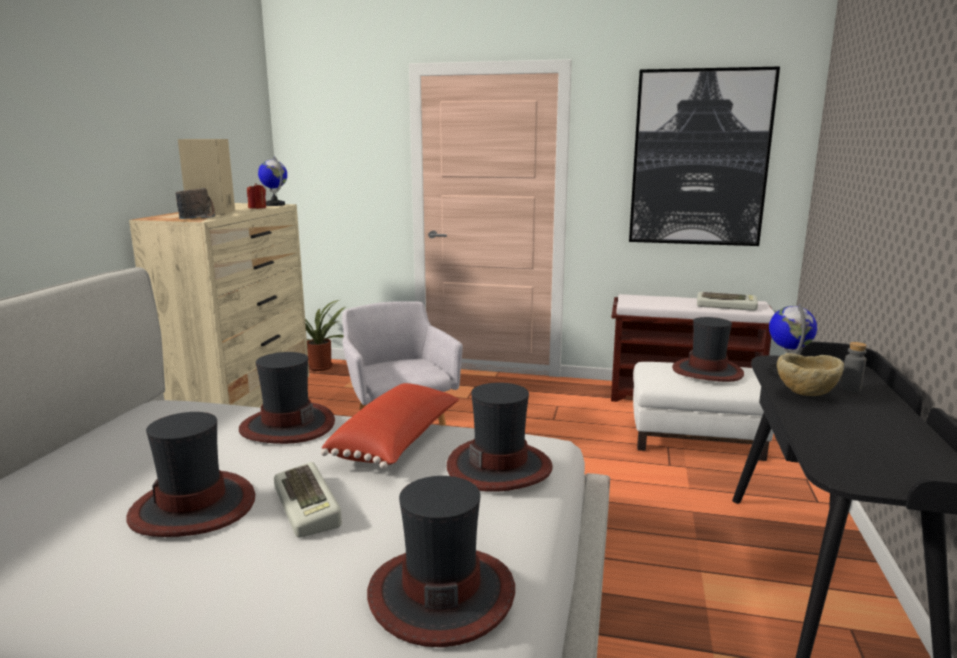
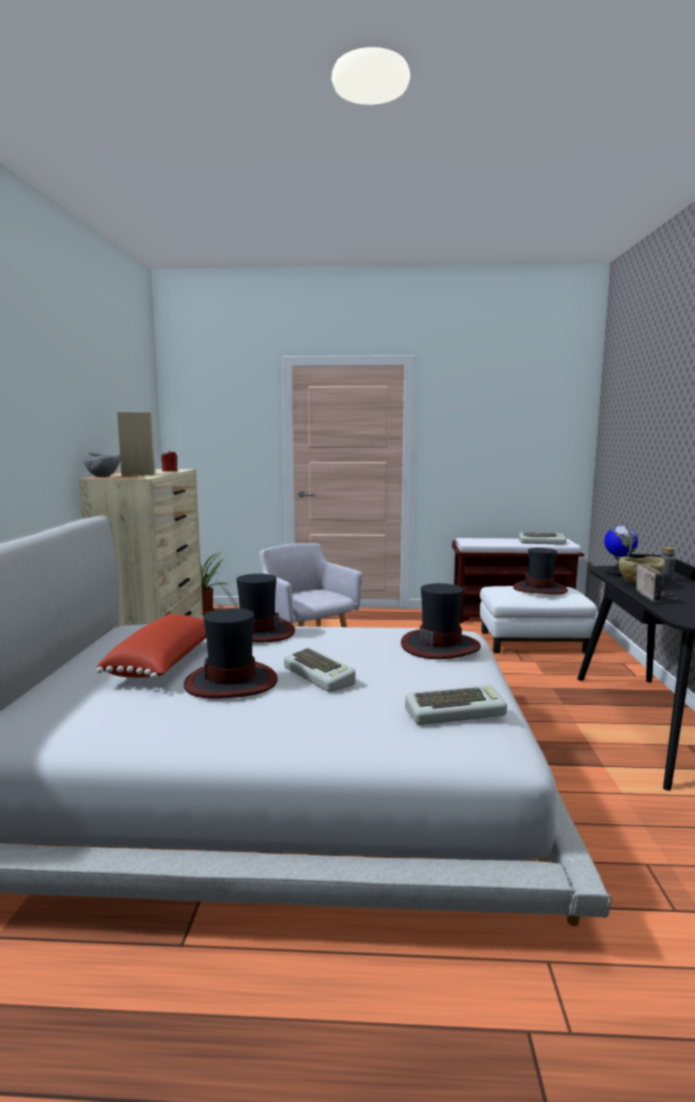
camera: 10 degrees left, 5 degrees down
(163, 217) = (104, 476): none -> grey bowl
(201, 218) = (140, 476): radio -> radio (654, 597)
(275, 205) = (179, 469): globe -> none
(398, 443) = (353, 637): red pillow -> red pillow (166, 663)
(441, 593) = (455, 712): hat -> keyboard
(699, 158) = (513, 431): picture -> none

